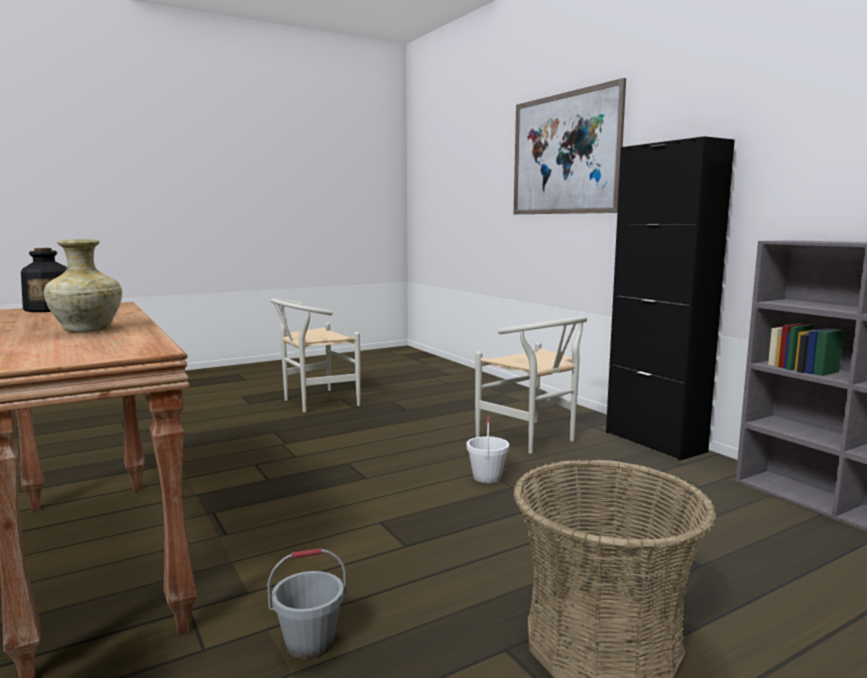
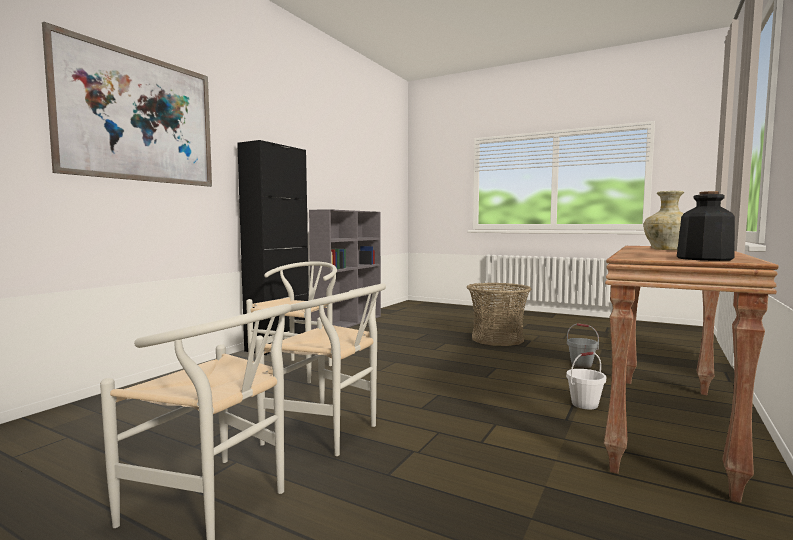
camera: 120 degrees left, 5 degrees down
(353, 428) = (330, 433): none -> white chair
(487, 477) = (388, 368): white bucket -> white bucket (584, 404)

